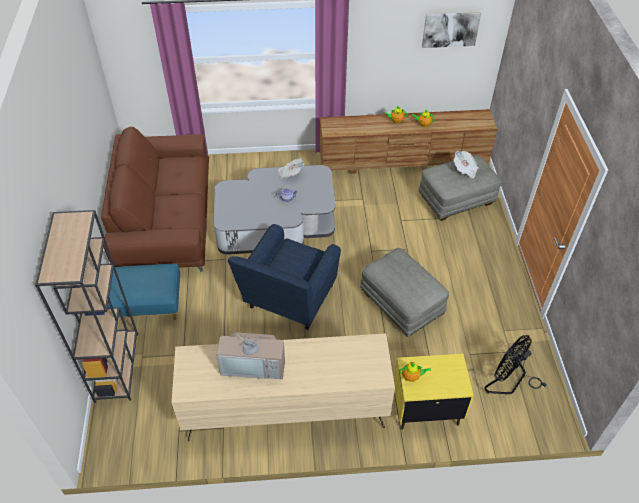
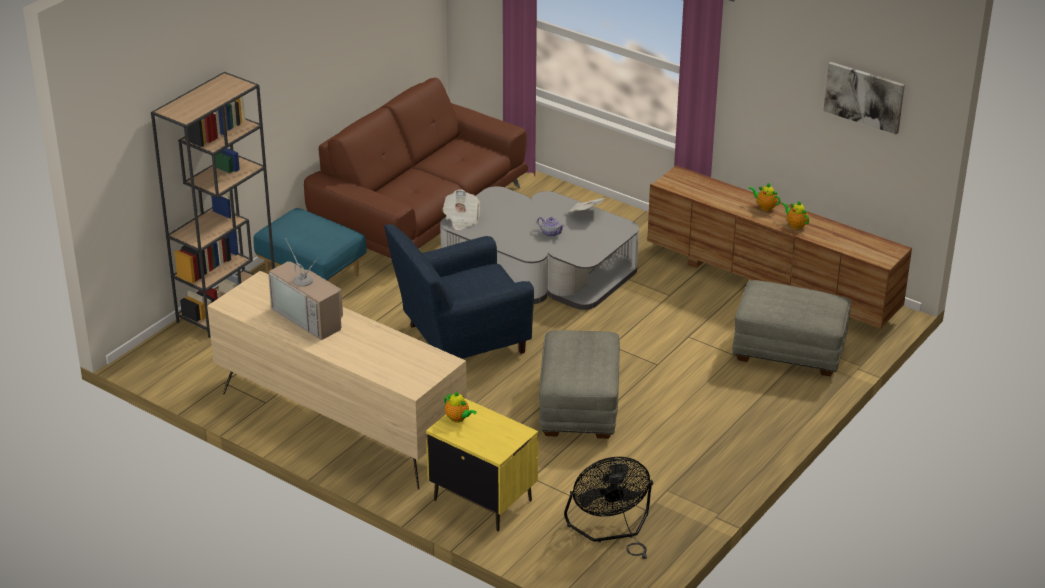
camera: 40 degrees right, 15 degrees down
(465, 169) = (802, 300): newspaper -> newspaper (461, 219)

